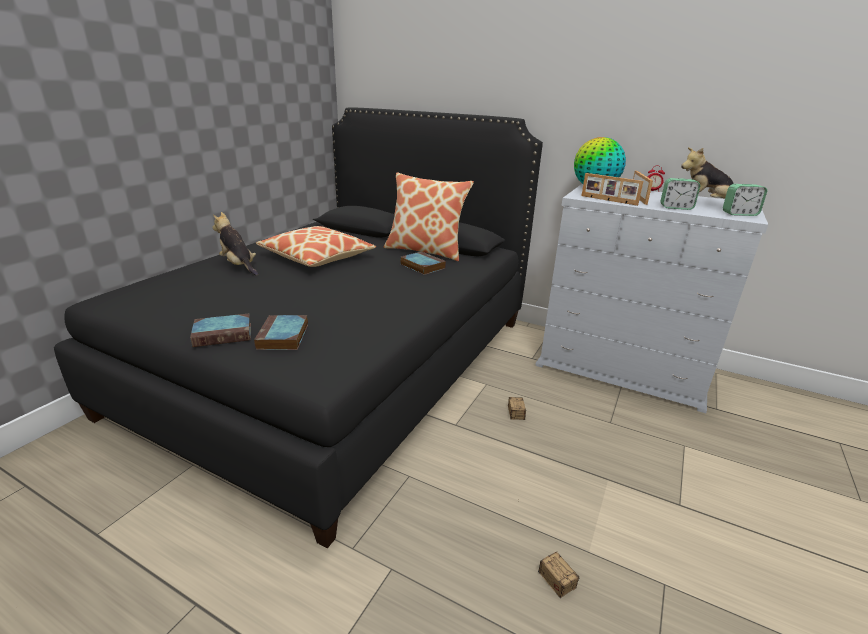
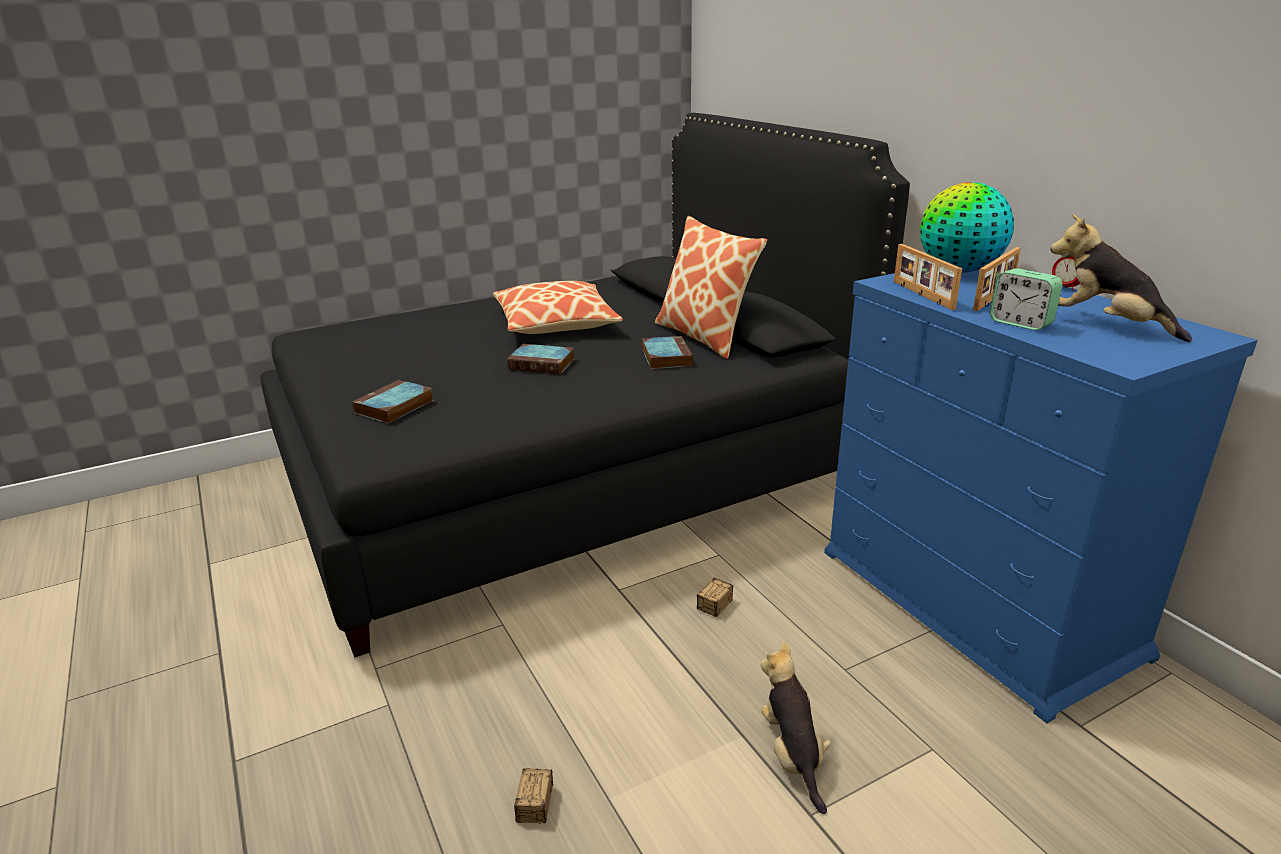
camera: 35 degrees right, 0 degrees up
(224, 334) = (350, 391): book -> book (543, 364)
(239, 266) = (460, 319): plush toy -> plush toy (792, 755)
(622, 367) = (976, 602): white dresser -> blue dresser
(739, 214) = (1127, 353): alarm clock -> none

